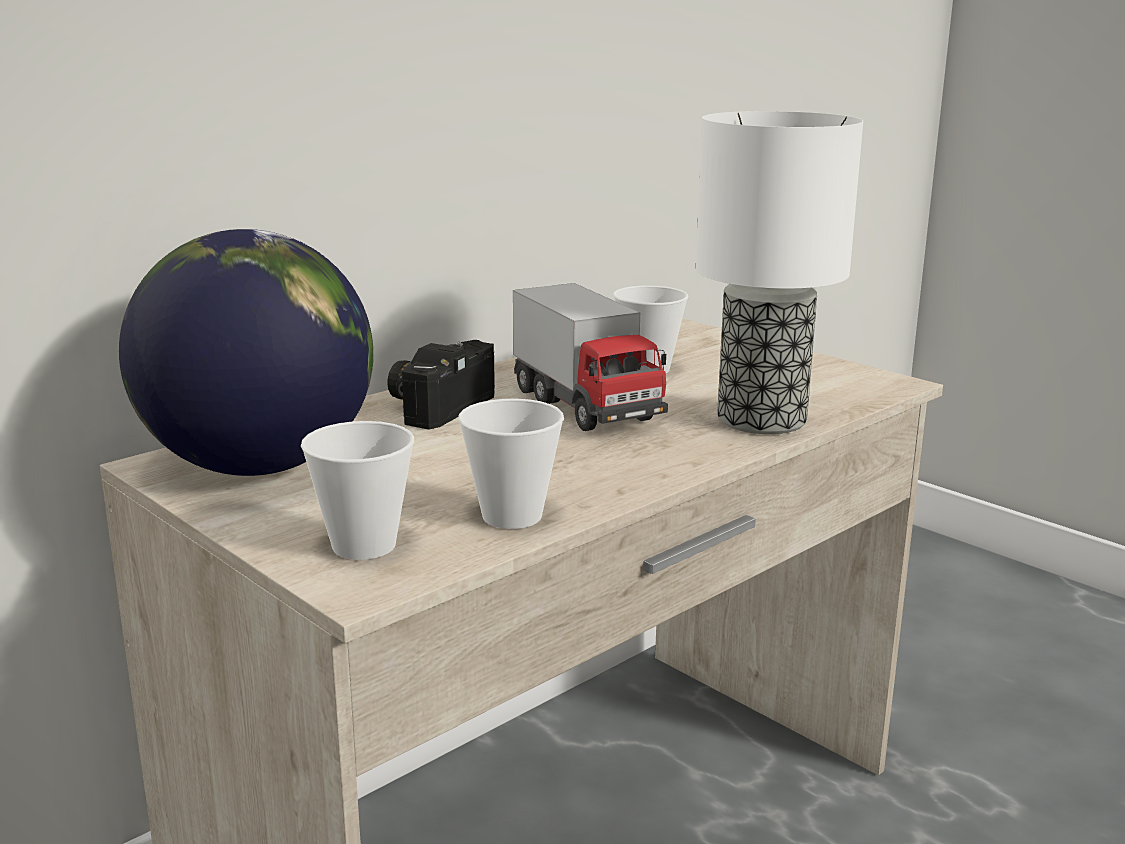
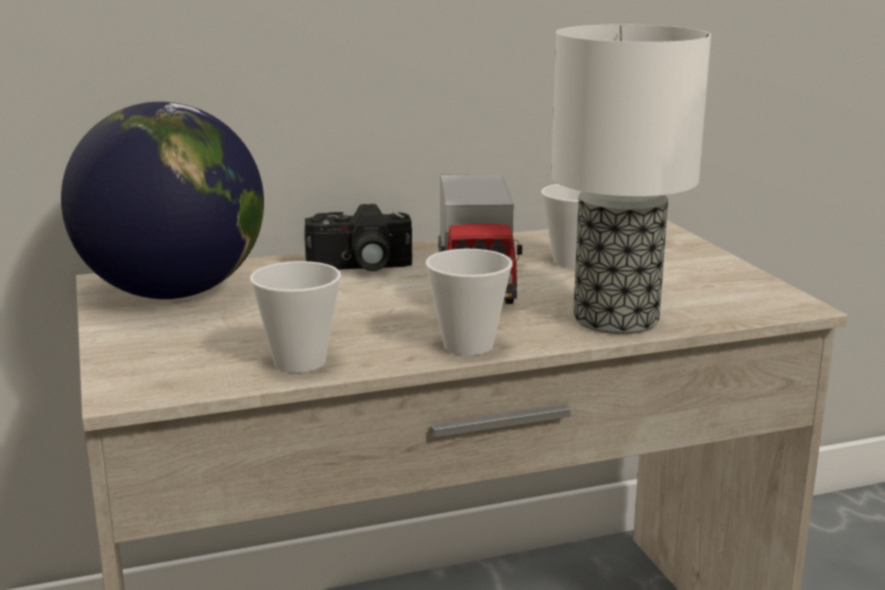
camera: 25 degrees right, 0 degrees up
(364, 545) = (167, 363): cup -> cup (468, 345)
(439, 406) = (359, 267): camera -> camera turned 150 degrees counterclockwise

